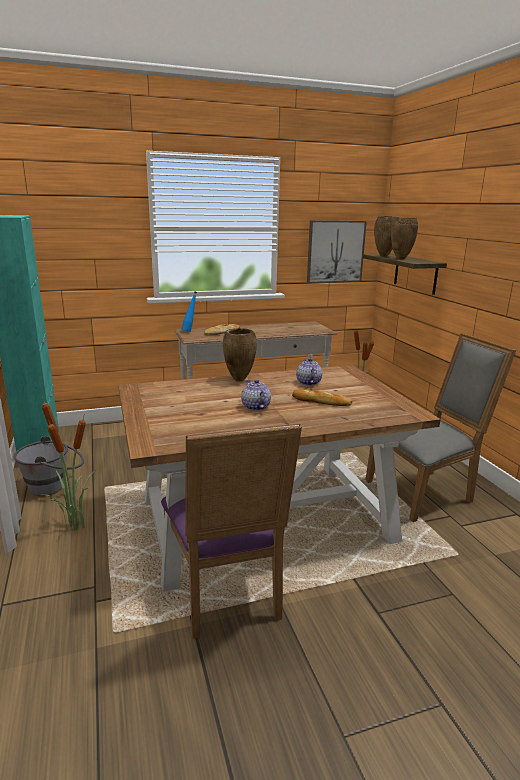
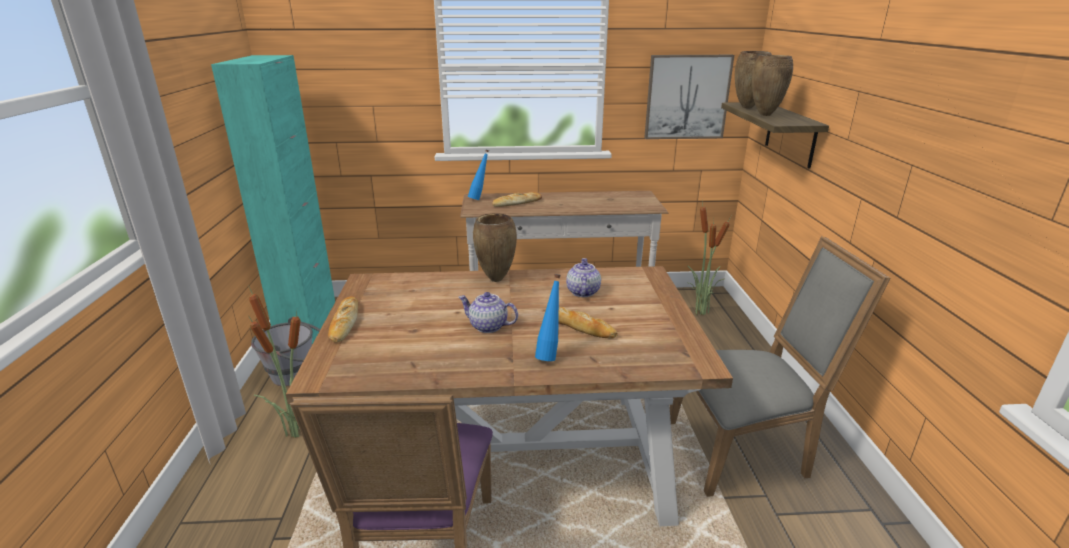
camera: 15 degrees right, 5 degrees up
(141, 414) = (344, 323): none -> bread
(255, 407) = (487, 326): teapot -> teapot turned 60 degrees counterclockwise
(312, 418) = (549, 355): none -> blue bottle

